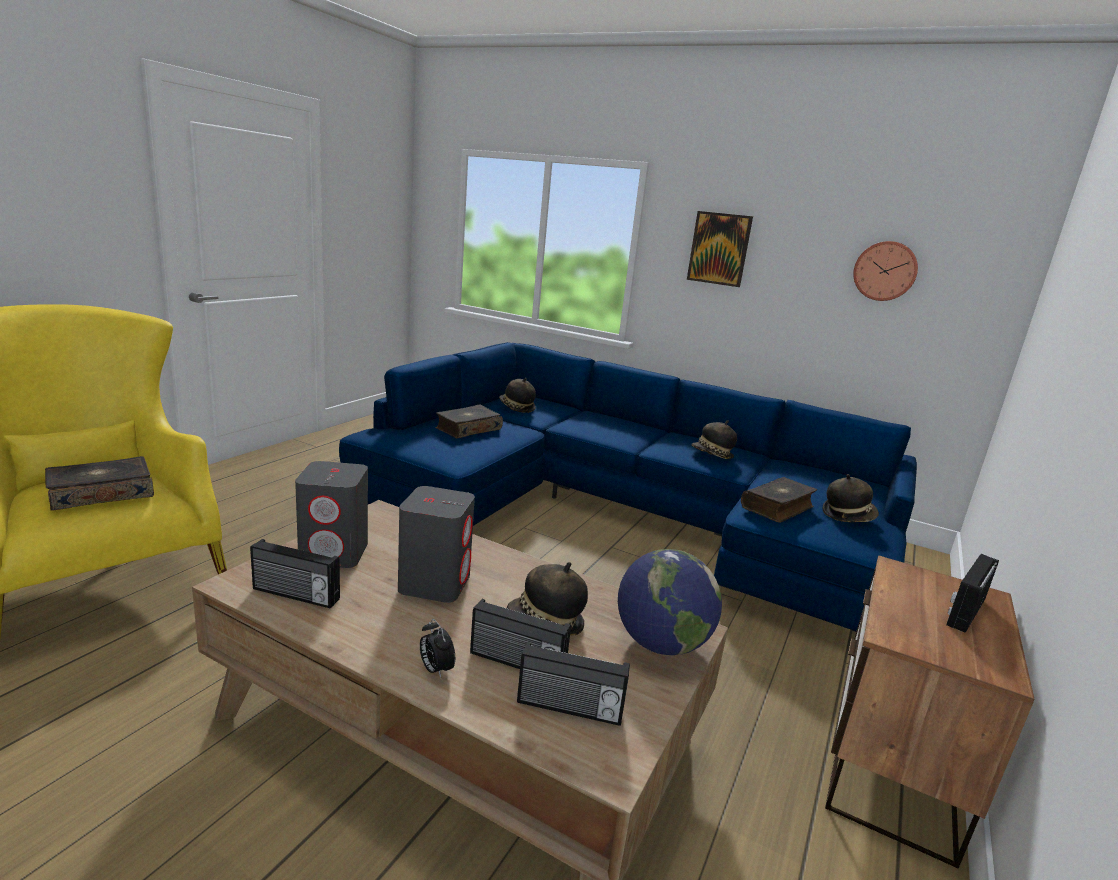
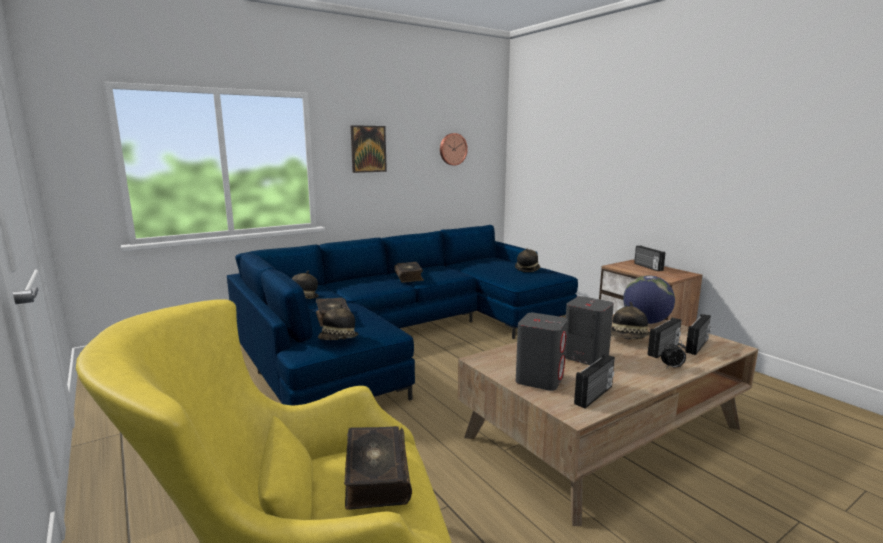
camera: 60 degrees left, 5 degrees down
(712, 455) = (438, 273): hat -> hat (338, 340)
(778, 507) = (513, 277): book -> book (409, 277)

